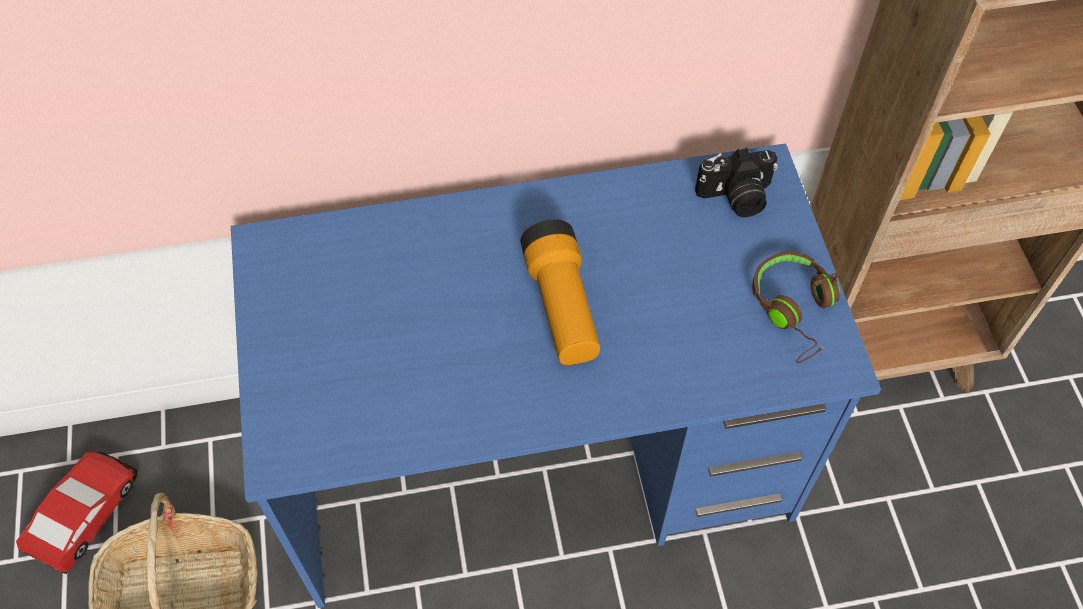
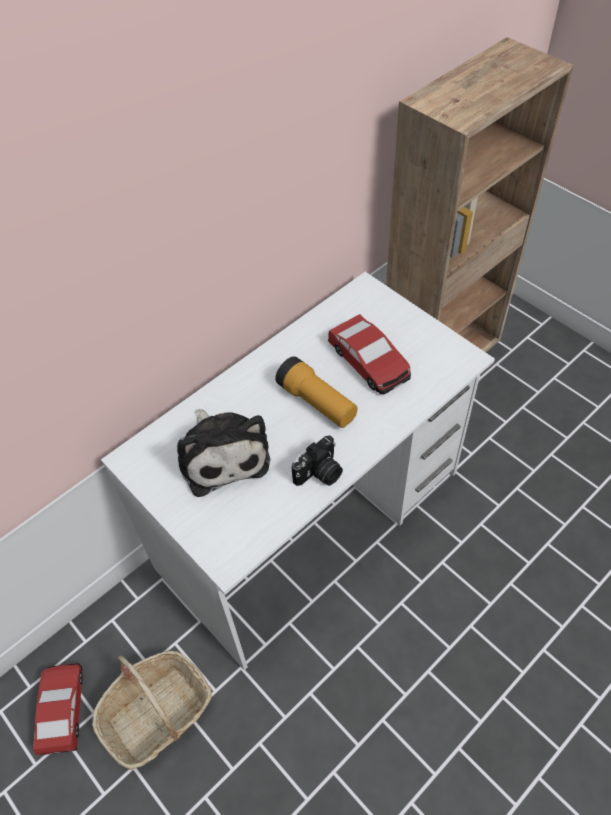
camera: 30 degrees left, 5 degrees down
(381, 307) = (222, 454): none -> plush toy
(541, 462) = (311, 520): blue desk -> white desk
(682, 287) = (369, 361): none -> toy car
(736, 198) = (361, 307): camera -> camera (320, 473)
(795, 310) = (429, 344): brown headphones -> none

